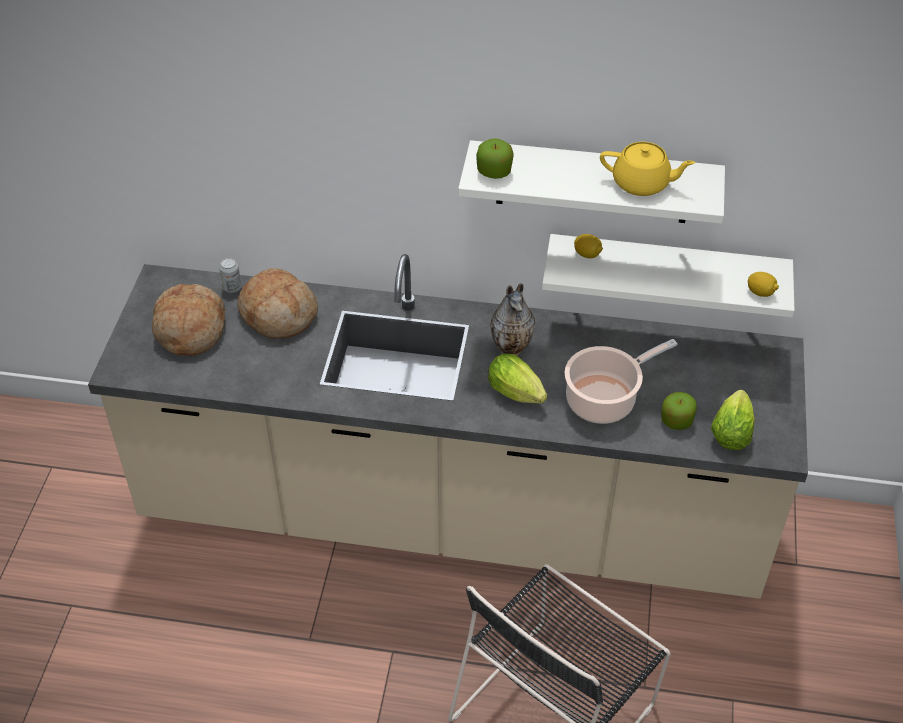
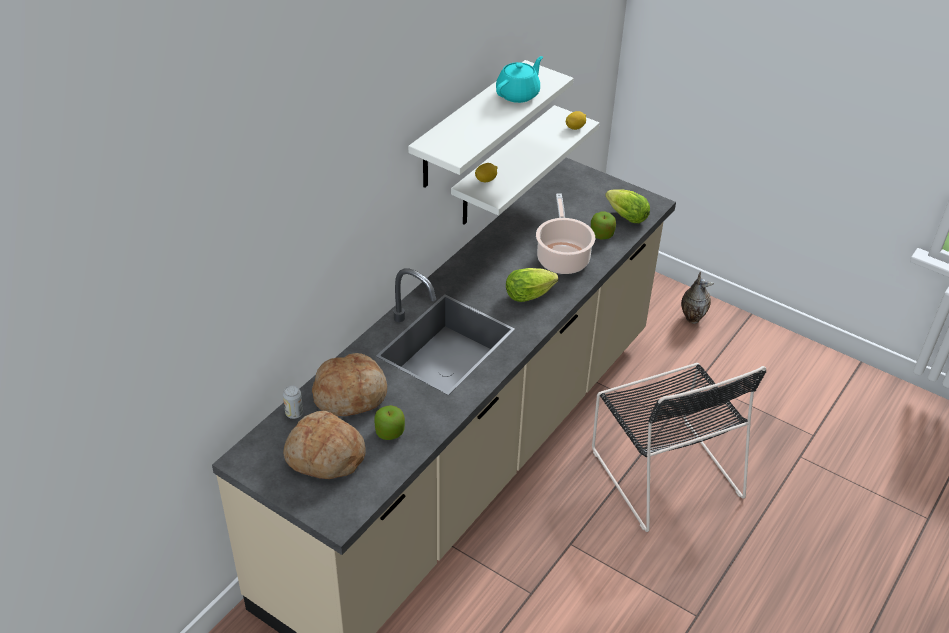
camera: 65 degrees left, 5 degrees down
(494, 172) = (455, 146): apple -> apple (389, 432)
(512, 348) = (484, 281): vase -> vase (692, 317)
(642, 183) = (518, 94): yellow teapot -> turquoise teapot

